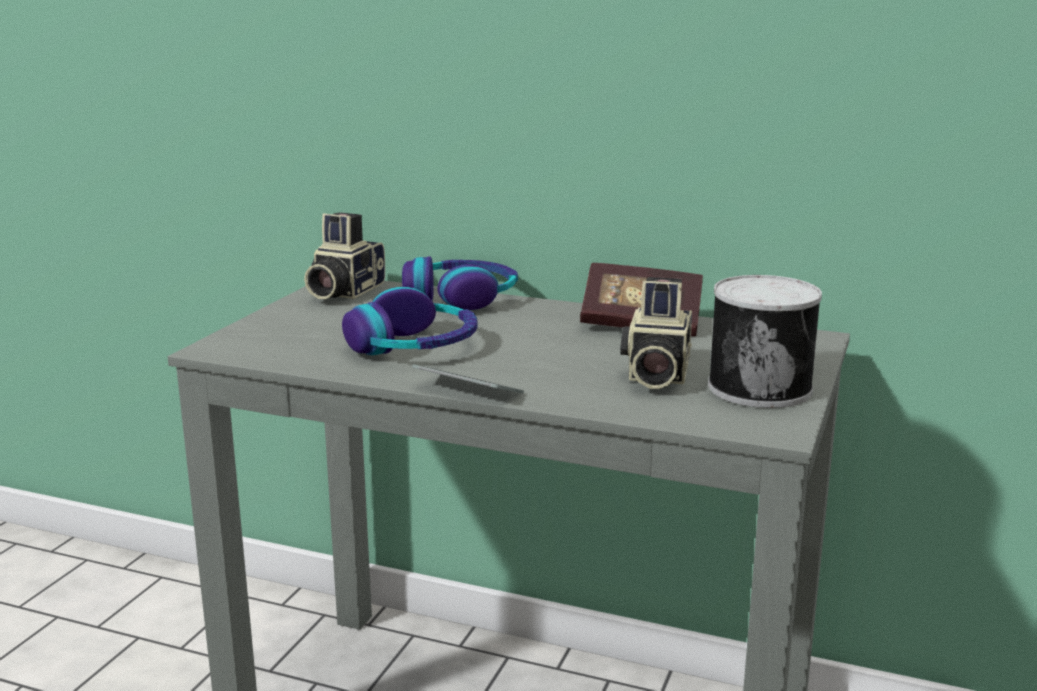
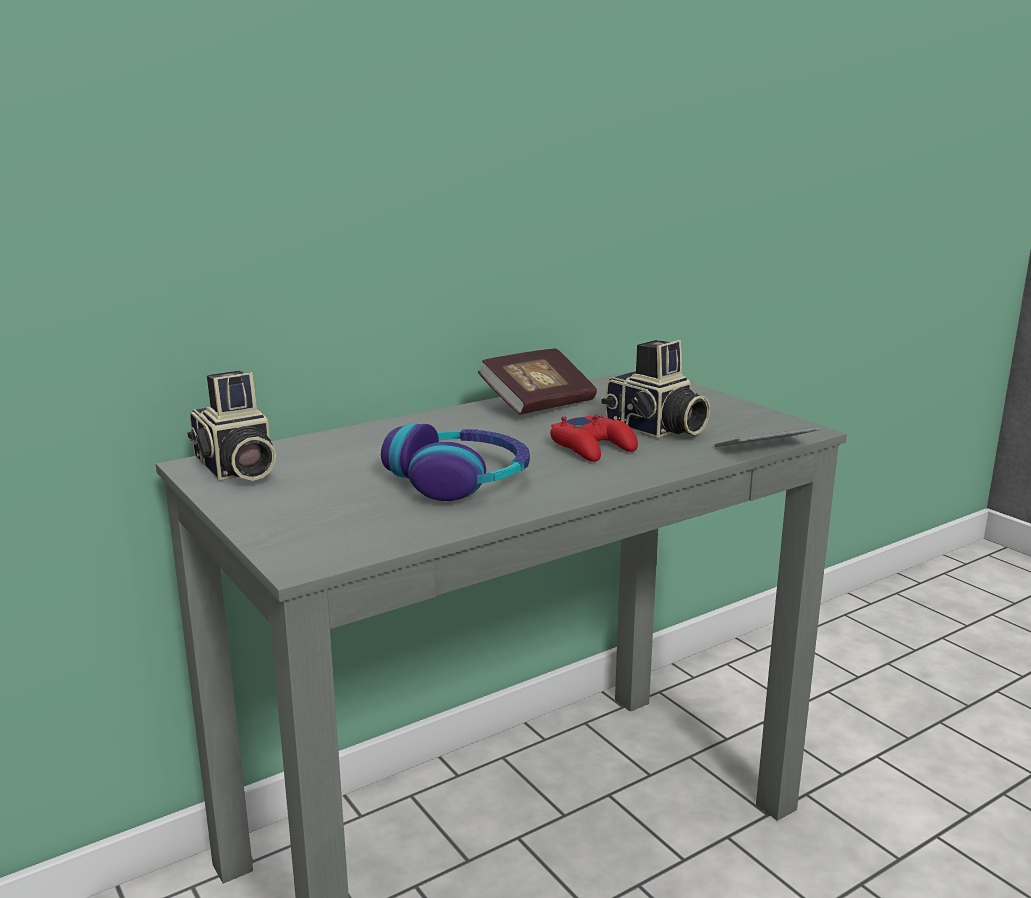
camera: 55 degrees left, 0 degrees up
(462, 297) = (356, 434): headphones -> none
(468, 390) = (604, 488): phone -> phone (766, 448)
(561, 366) = (593, 448): none -> red game controller
(760, 387) = (719, 412): can -> none

